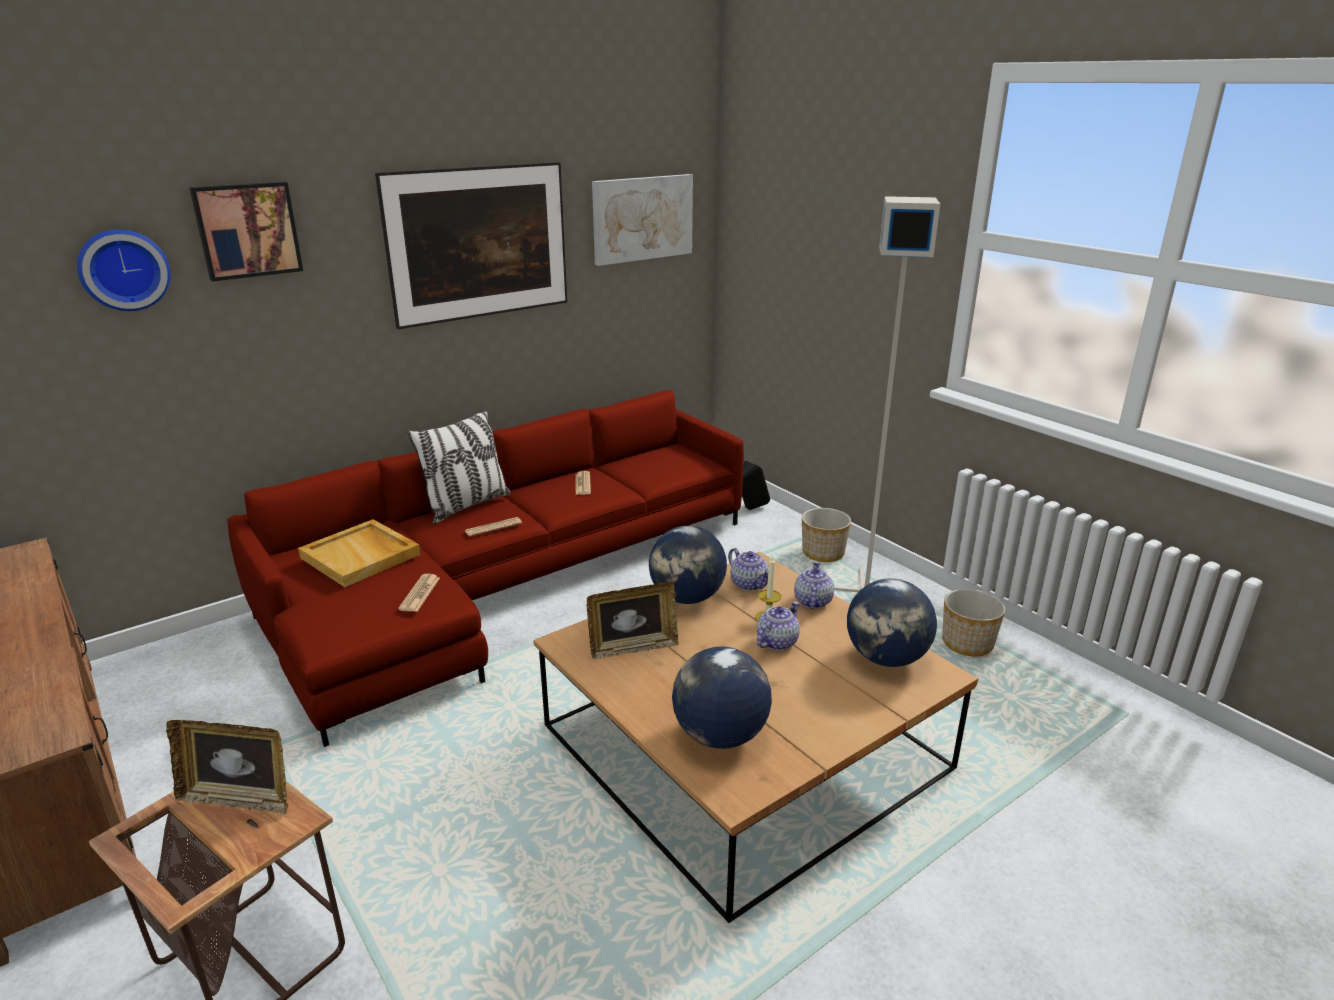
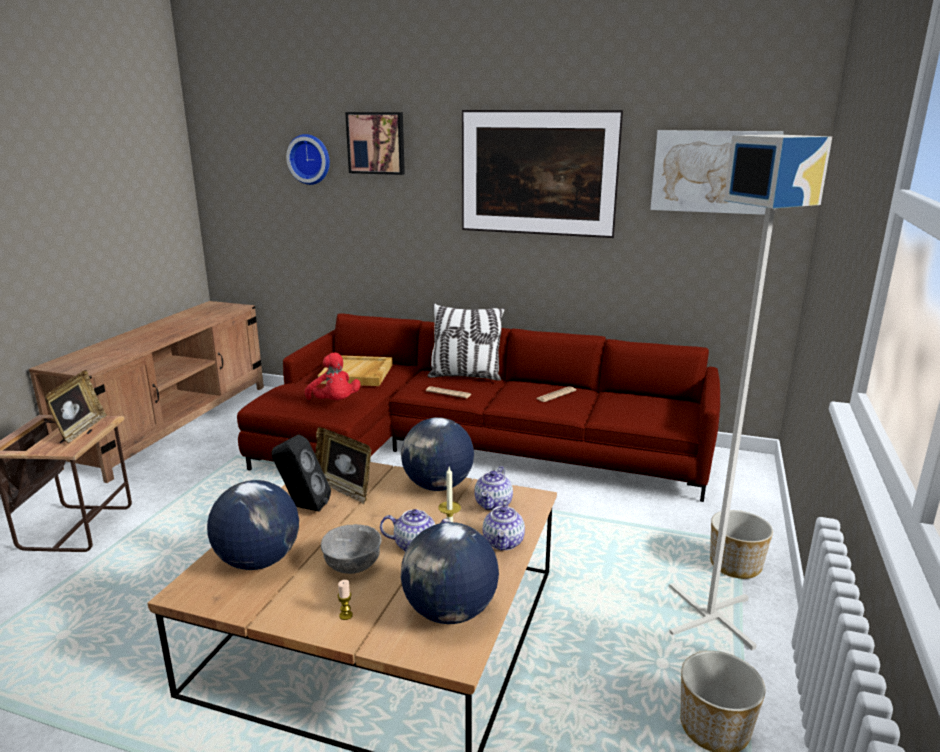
camera: 55 degrees right, 5 degrees down
(239, 799) = (80, 430): picture frame -> picture frame turned 150 degrees counterclockwise
(420, 593) = (334, 403): newspaper -> red plush toy
(750, 509) = (741, 498): black speaker -> black speaker (302, 507)
(777, 682) = (353, 564): none -> grey bowl
(812, 601) = (504, 542): teapot -> teapot turned 120 degrees clockwise
(852, 709) = (345, 615): none -> candle

